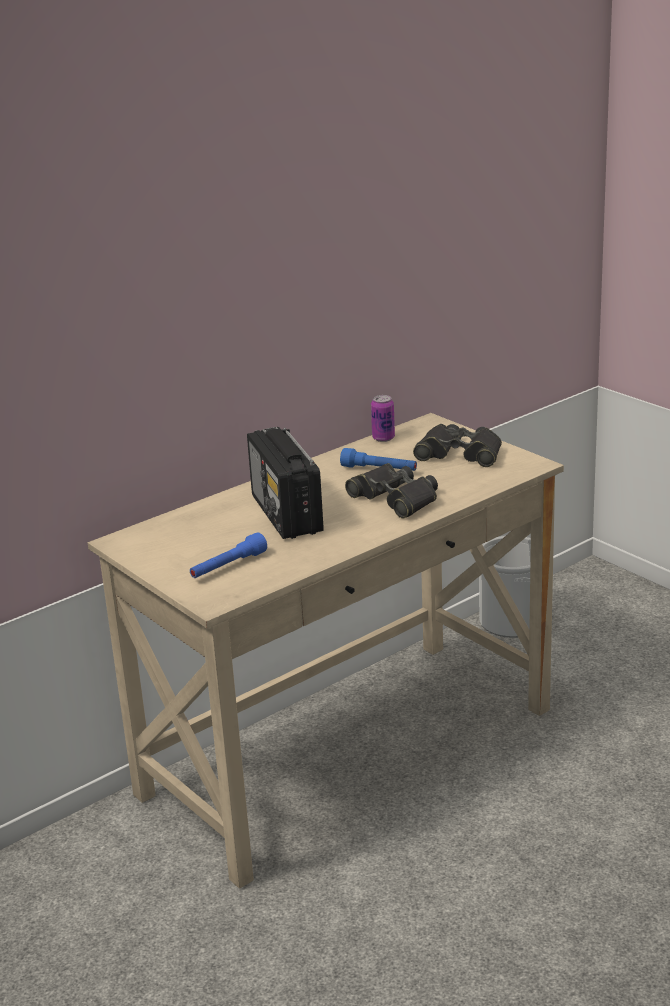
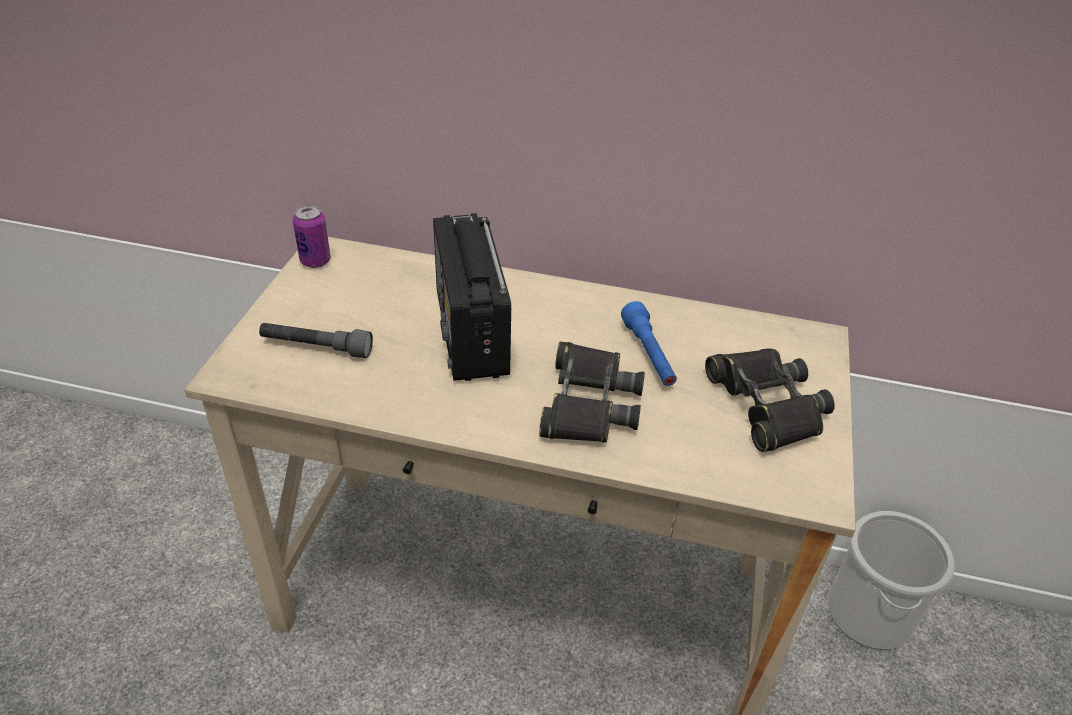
camera: 50 degrees right, 15 degrees up
(228, 567) = (316, 347): blue flashlight -> grey flashlight
(287, 515) = (471, 334): radio -> radio turned 45 degrees counterclockwise
(383, 438) = (733, 320): can -> can (315, 261)

